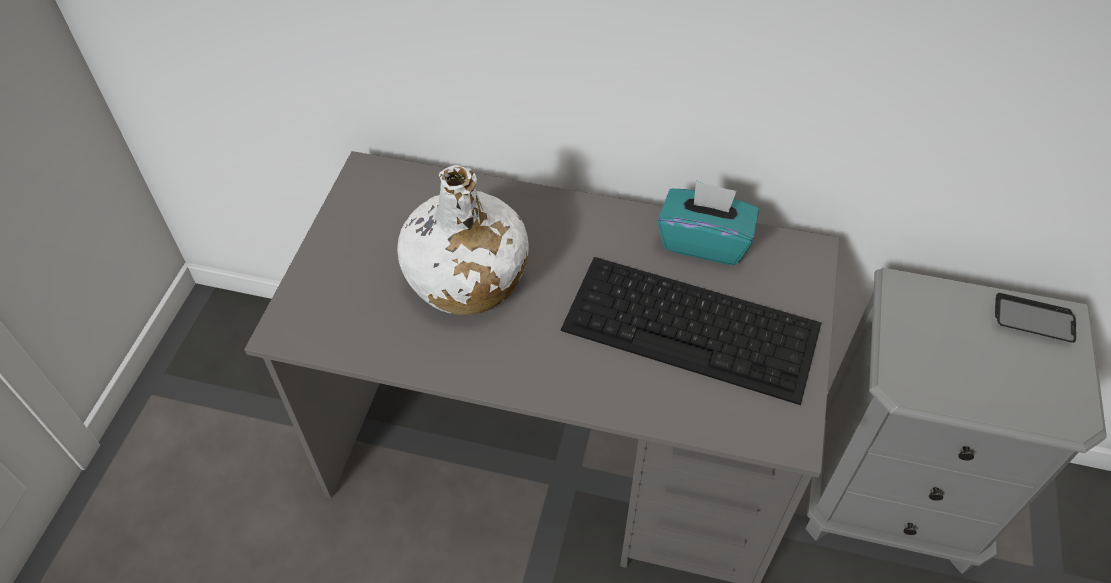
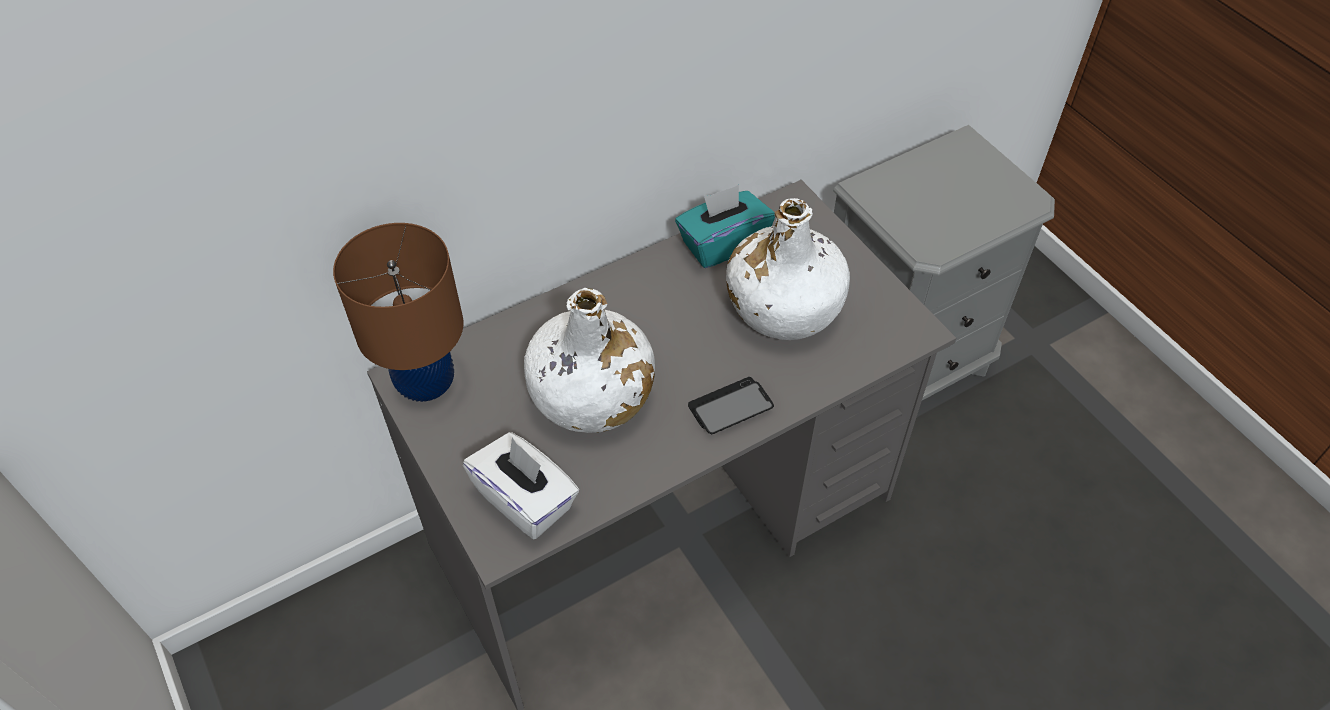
camera: 45 degrees left, 0 degrees up
(336, 315) = (526, 500): none -> white tissue box
(373, 184) = (423, 383): none -> brown table lamp
(693, 327) = (784, 307): keyboard -> white bottle
(1033, 319) = (952, 154): phone -> phone (730, 407)

